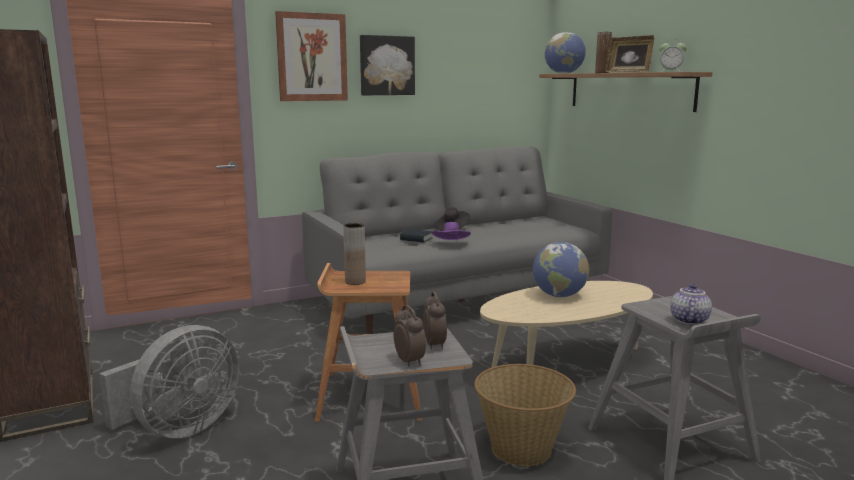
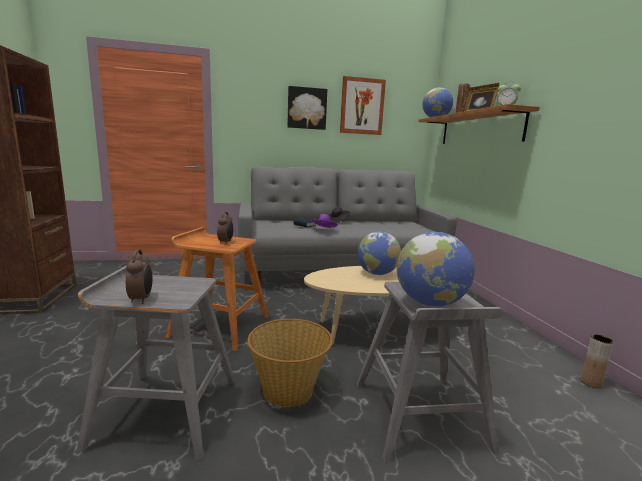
camera: 15 degrees right, 0 degrees up
(180, 429) = (82, 326): grey fan -> none
(312, 57) = (254, 99): picture -> picture (362, 106)
(355, 282) = (207, 241): brown vase -> brown vase (590, 382)
(435, 345) = (183, 290): alarm clock -> alarm clock (226, 242)
(688, 320) = (430, 303): teapot -> globe

